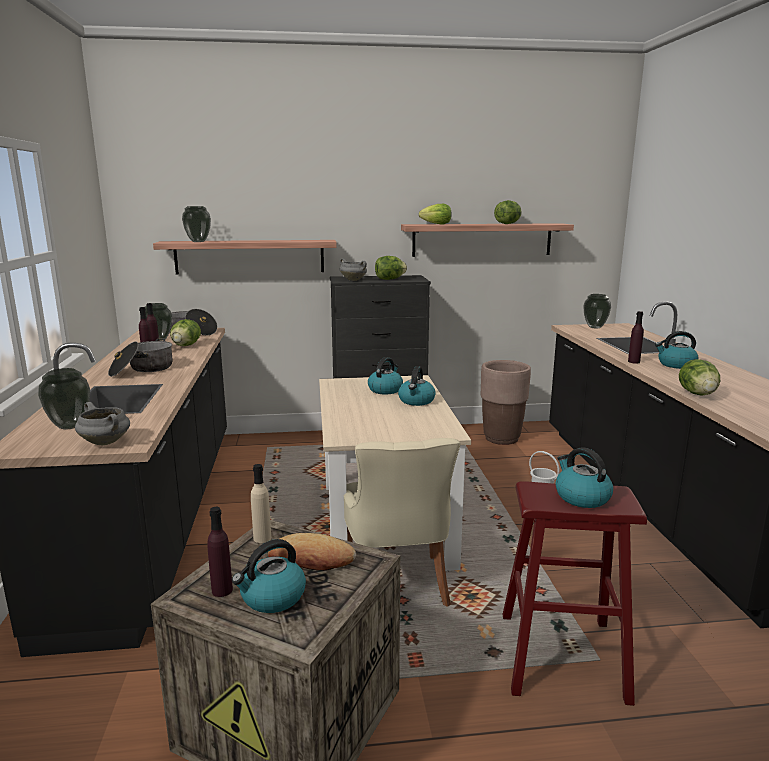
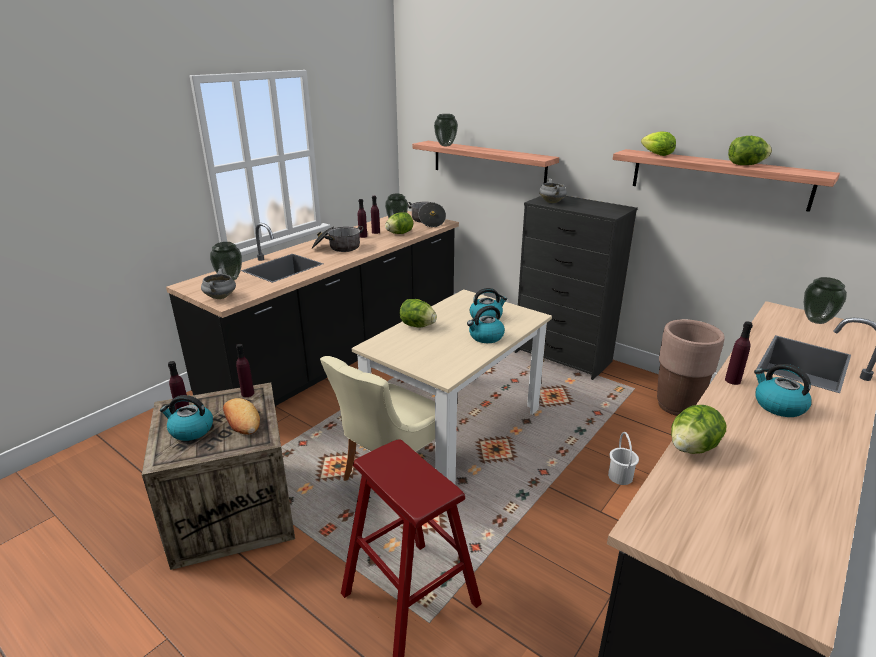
camera: 45 degrees right, 10 degrees up
(262, 538) = (248, 393): beige bottle -> purple bottle
(389, 279) = (586, 208): lettuce -> lettuce (417, 326)
(581, 497) = (408, 477): kettle -> none

